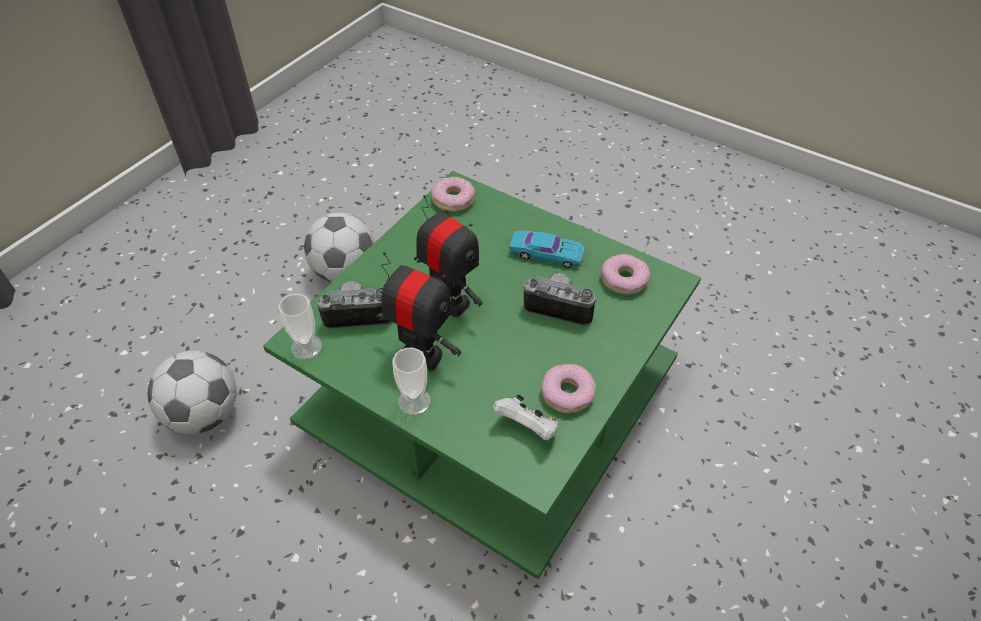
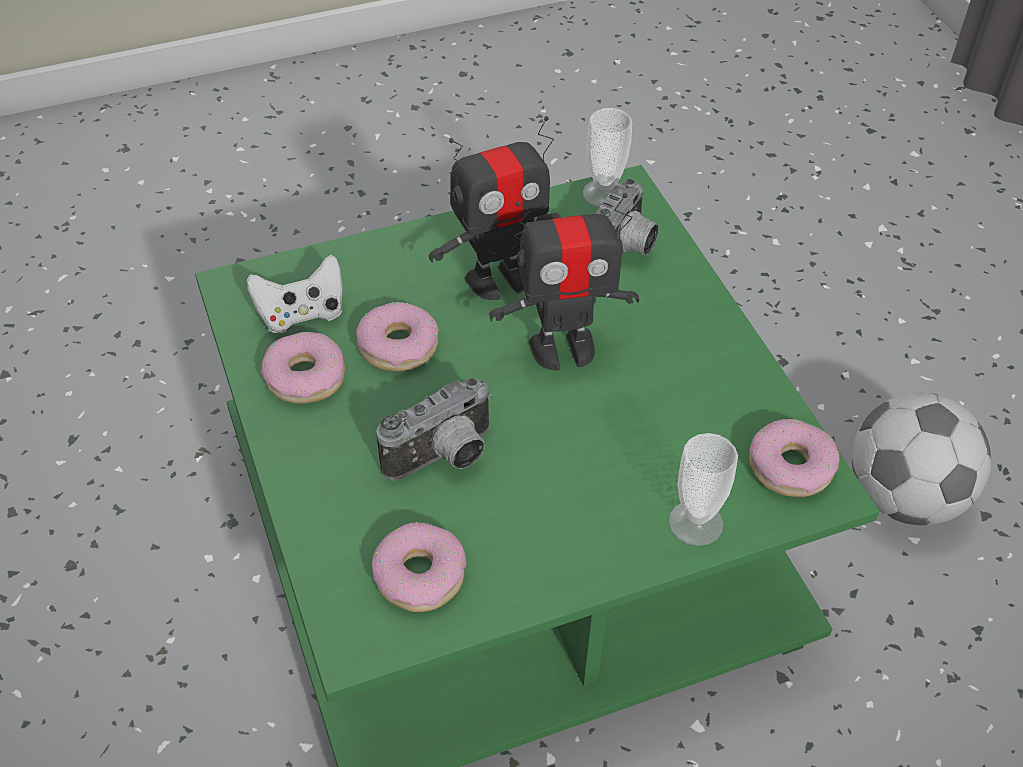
camera: 125 degrees right, 0 degrees up
(204, 414) = (721, 262): football -> none
(414, 401) = (437, 243): cup -> cup (695, 523)
(509, 367) = (398, 346): none -> donut
(546, 253) = (563, 512): turquoise toy car -> none

